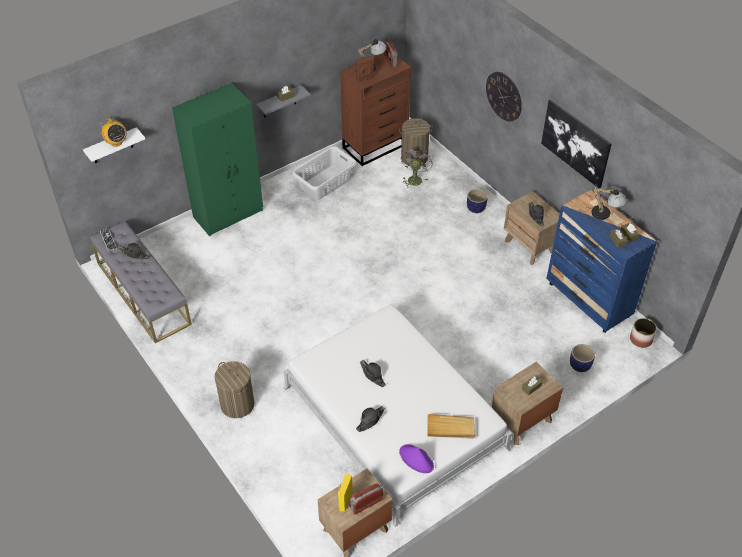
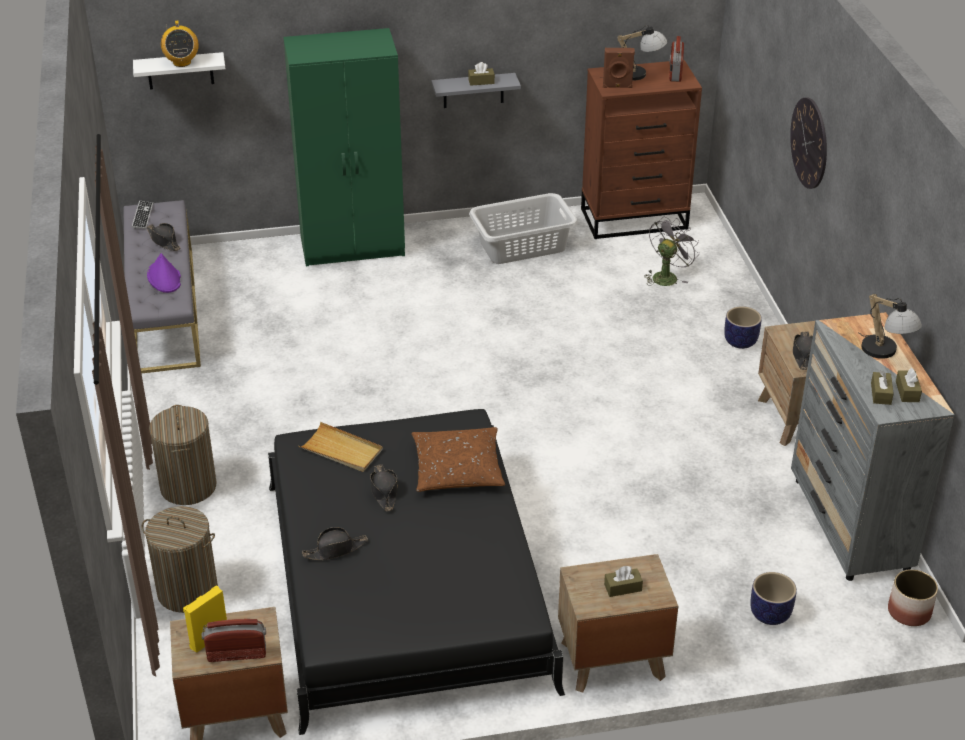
camera: 25 degrees right, 10 degrees down
(394, 418) = (406, 583): white bed -> black bed
(401, 346) = (458, 468): none -> brown pillow
(414, 158) = (685, 249): laundry basket -> laundry basket (188, 591)
(416, 459) = (365, 626): purple hat -> purple hat (164, 278)
(450, 428) = (452, 603): beige tray -> beige tray (341, 450)
(576, 143) = (880, 224): picture -> none
(588, 300) = (850, 525): blue dresser -> grey dresser

